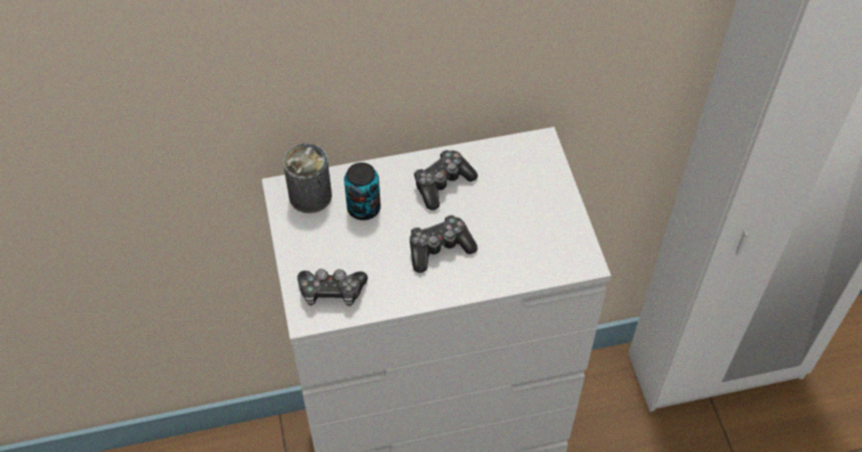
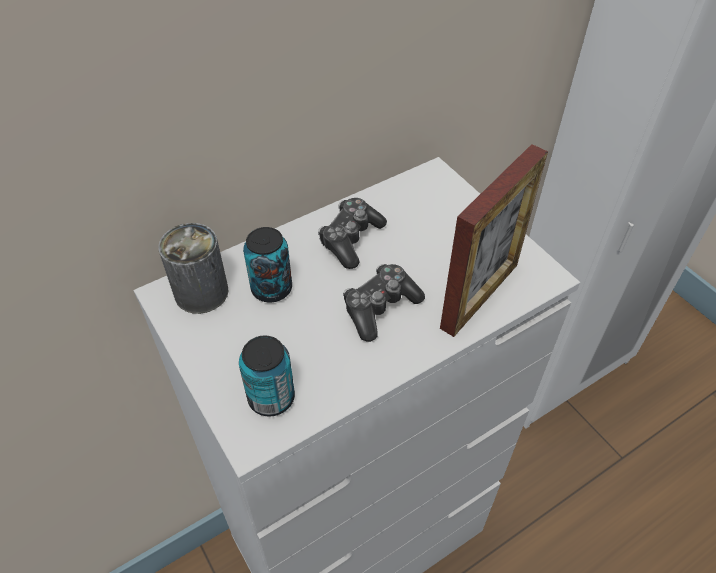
camera: 20 degrees left, 5 degrees down
(331, 292) = (271, 398): game controller -> can
(522, 262) = (479, 295): none -> picture frame

